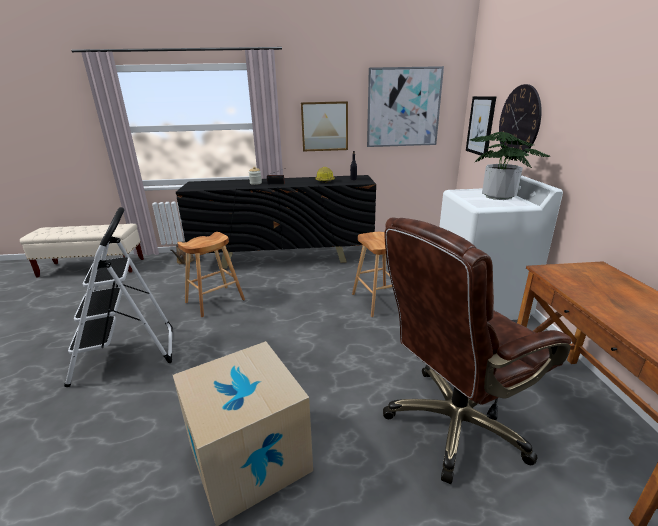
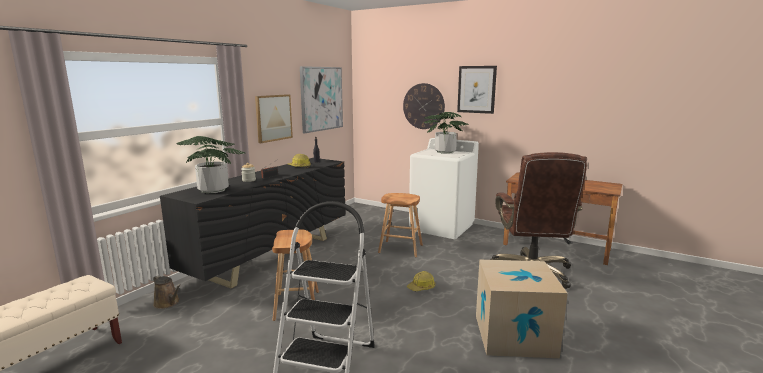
camera: 55 degrees left, 10 degrees down
(215, 185) = (213, 190): none -> potted plant
(305, 346) = (421, 287): none -> hard hat
(481, 125) = (378, 110): picture -> picture (476, 89)

